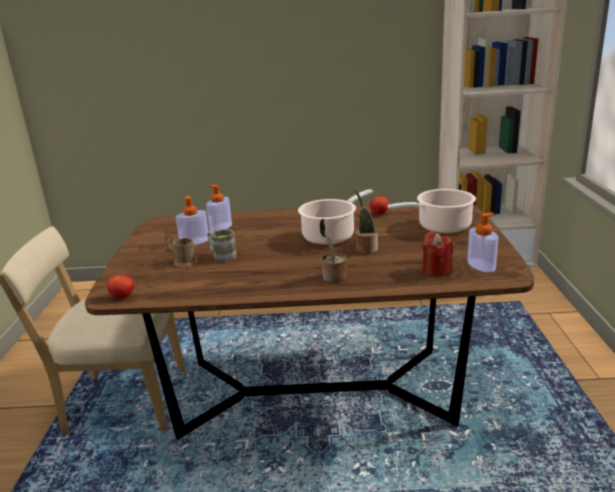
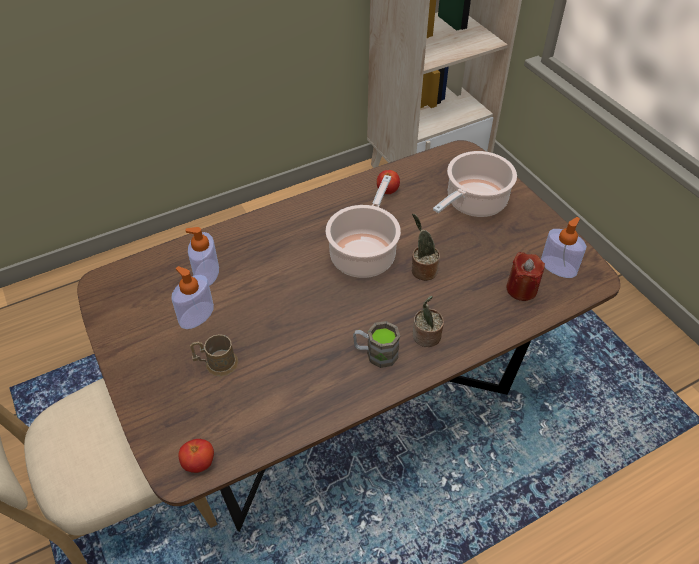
camera: 30 degrees left, 25 degrees up
(221, 256) = (260, 336): brown mug -> brown mug (375, 353)

